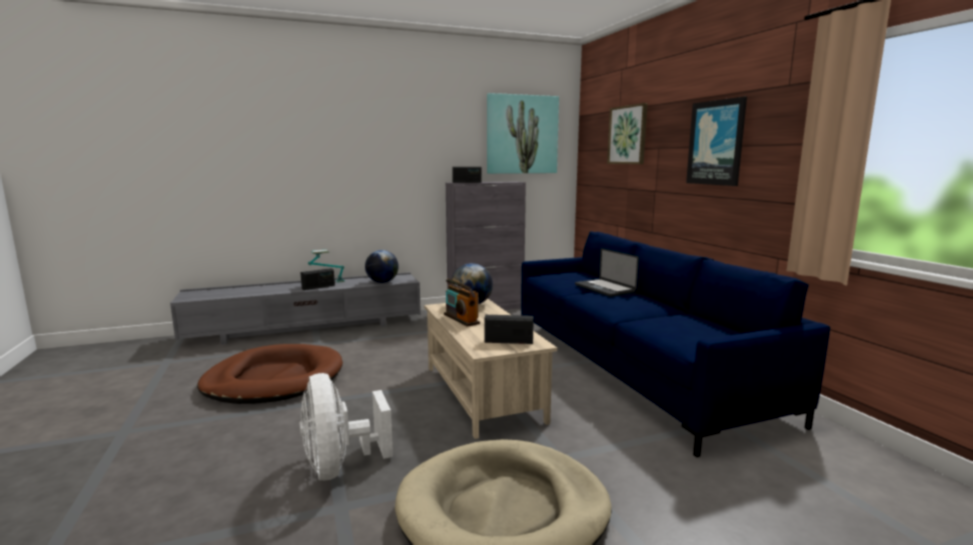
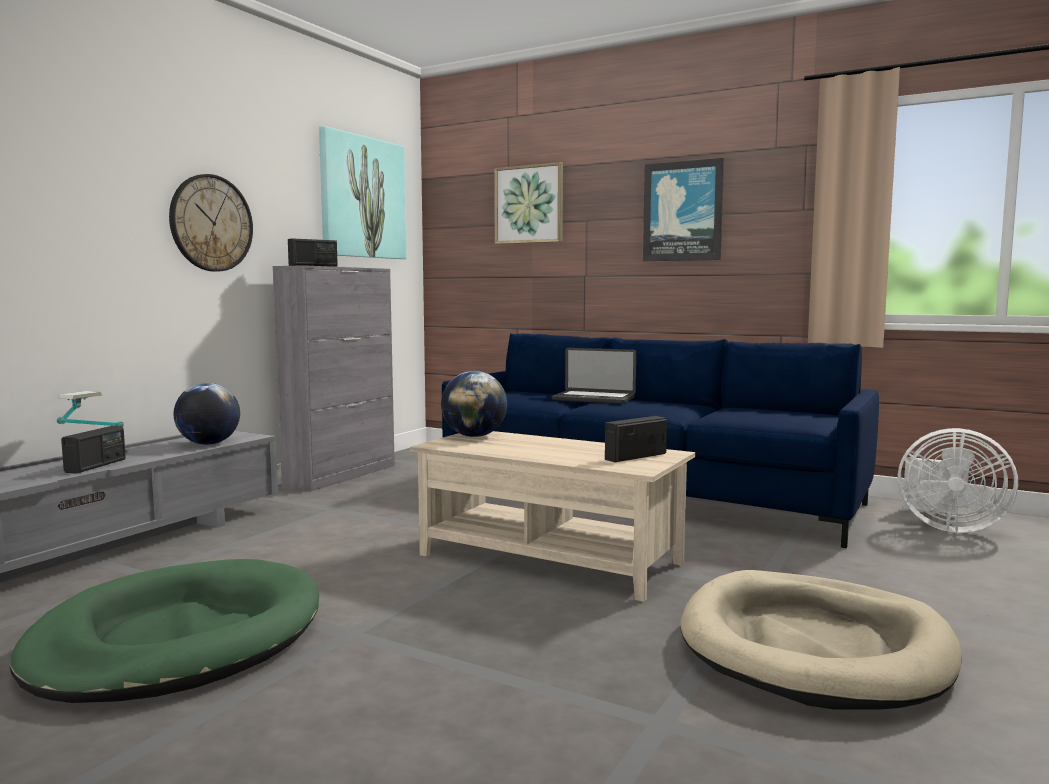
camera: 40 degrees left, 5 degrees down
(274, 380) = (178, 639): brown dog bed -> green dog bed
(340, 466) = (558, 688): white fan -> white fan (947, 527)
(407, 160) = (211, 223): none -> wall clock
(461, 319) = (512, 450): radio -> none

